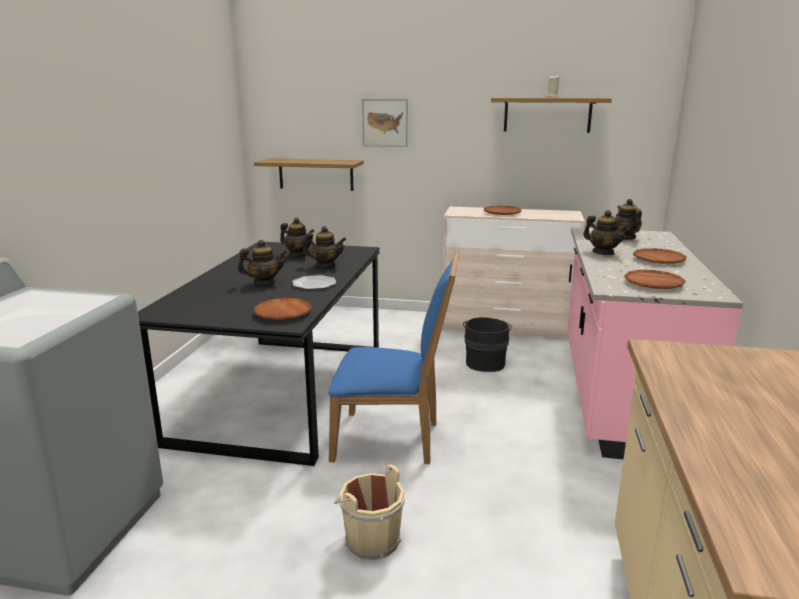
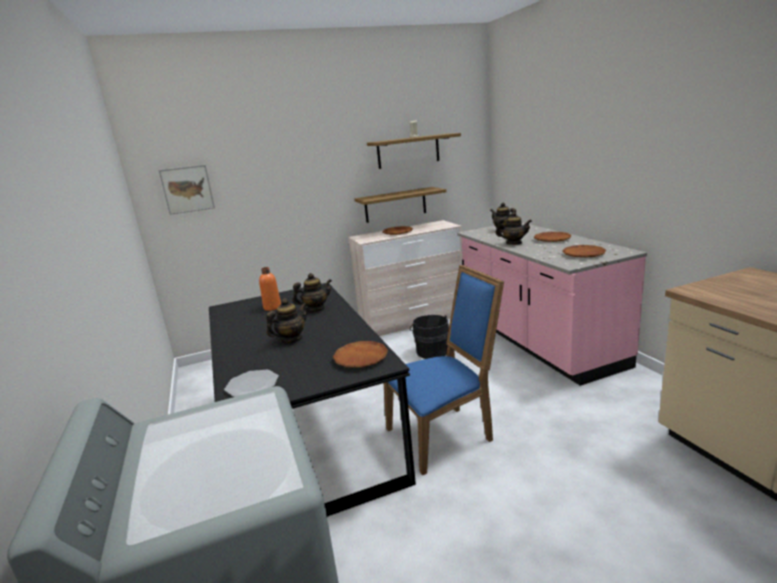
camera: 30 degrees left, 0 degrees up
(298, 255) = (272, 307): teapot -> orange bottle
(314, 284) = (336, 326): plate -> plate (252, 385)
(316, 174) = (220, 233): shelf -> shelf (395, 205)
(370, 540) = (530, 518): beige bucket -> none
(385, 123) = (279, 175): picture -> picture (187, 189)

